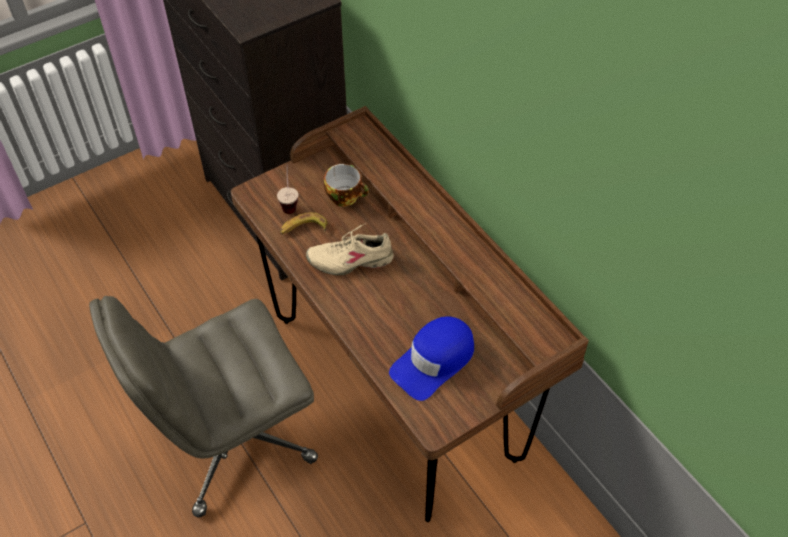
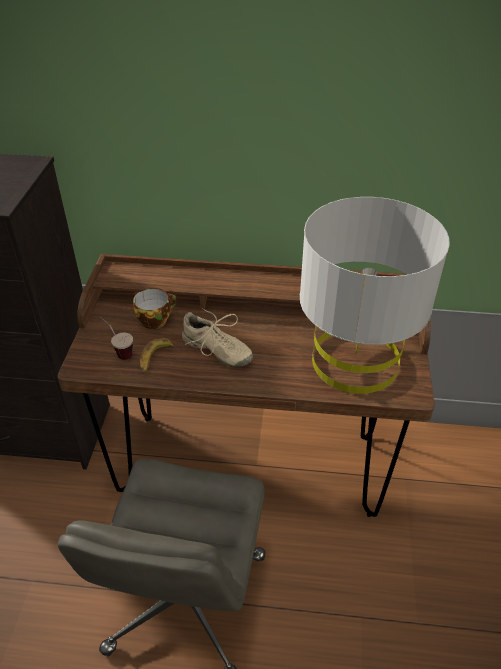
camera: 50 degrees left, 10 degrees down
(350, 260) = (216, 351): beige shoe -> beige shoe turned 90 degrees counterclockwise
(434, 361) = (355, 361): blue cap -> grey table lamp

